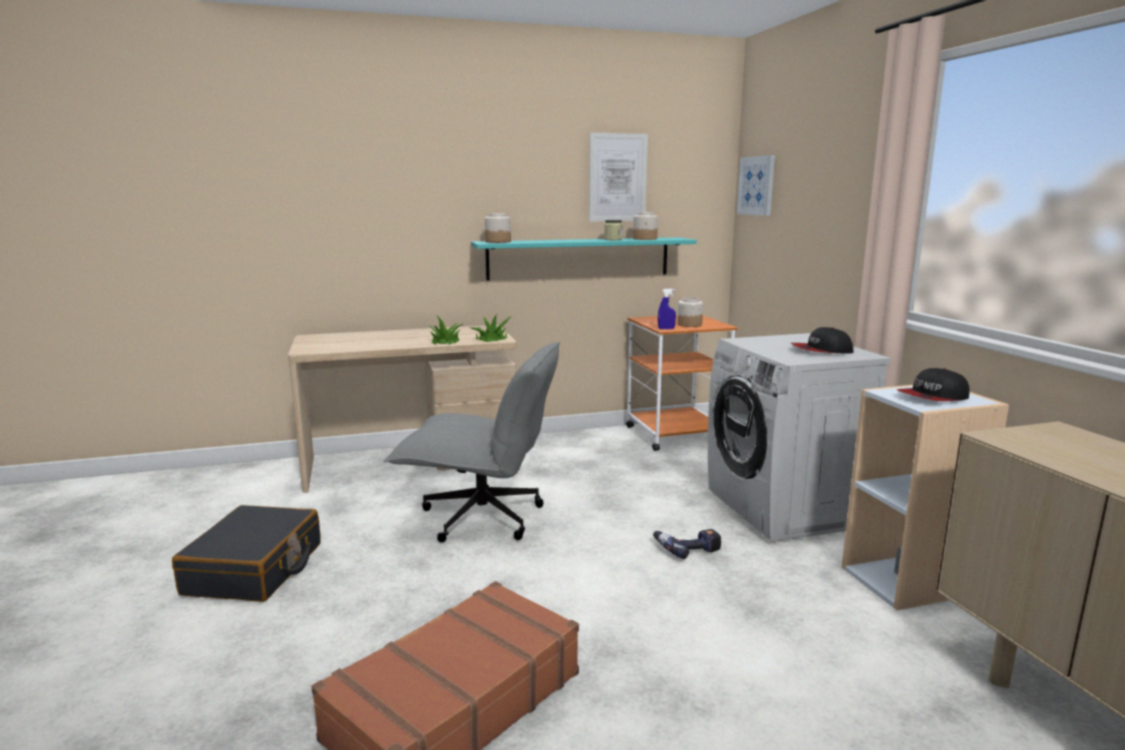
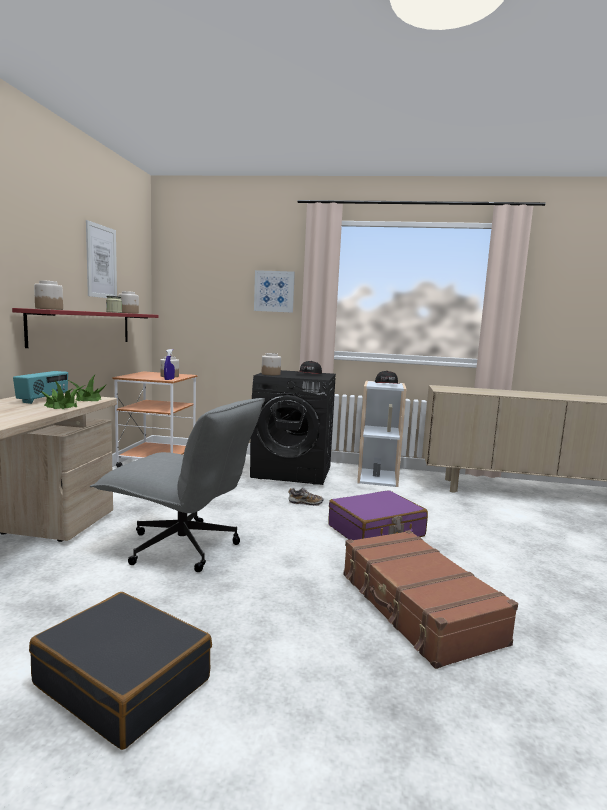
camera: 65 degrees left, 5 degrees down
(465, 333) = (43, 399): none -> radio
(480, 517) = (180, 546): grey office chair -> grey office chair turned 75 degrees clockwise
(579, 258) = (83, 327): turquoise shelf -> red shelf
(662, 626) = (376, 531): none -> purple suitcase
(687, 548) = (305, 503): power drill -> shoe
(755, 341) = (271, 374): none -> jar
(756, 185) = (179, 279): picture -> picture (274, 291)
(782, 511) = (292, 474): white washing machine -> black washing machine

